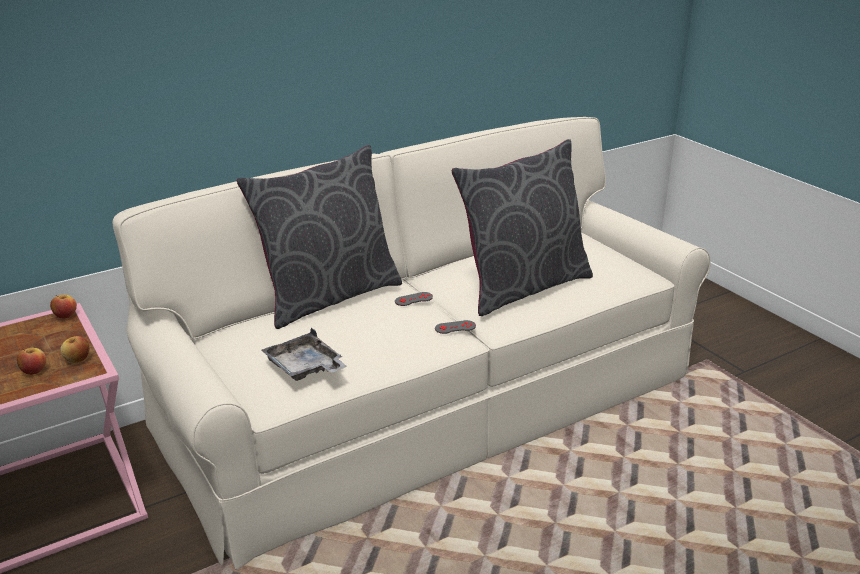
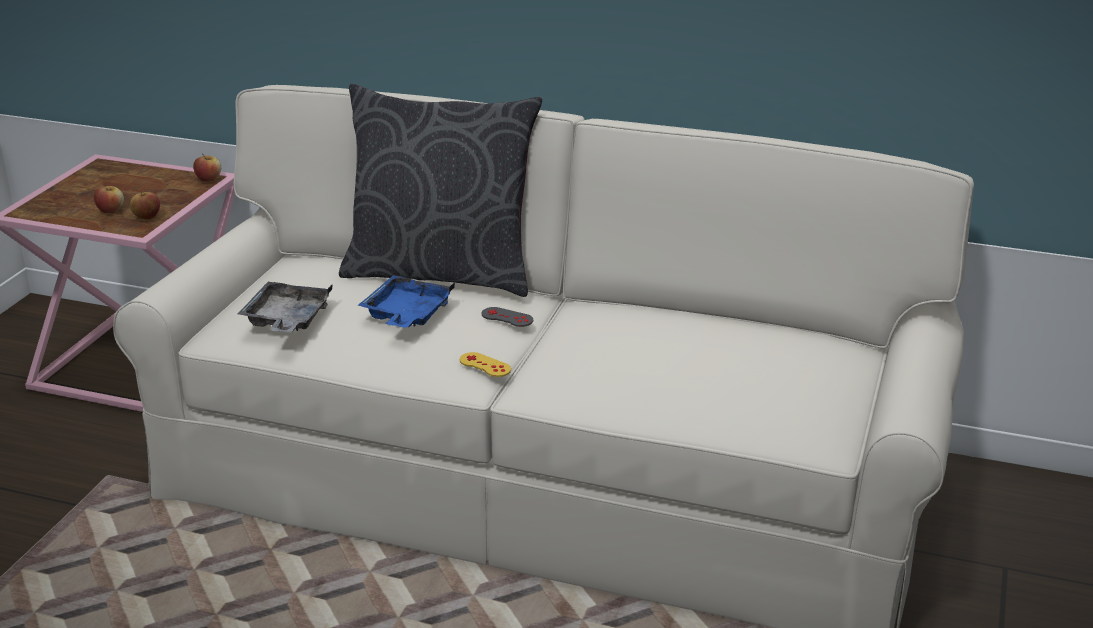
camera: 50 degrees right, 0 degrees up
(366, 326) = (406, 315): none -> blue tray
(455, 327) = (485, 365): grey game controller -> yellow game controller
(522, 287) = (639, 366): grey pillow -> none

